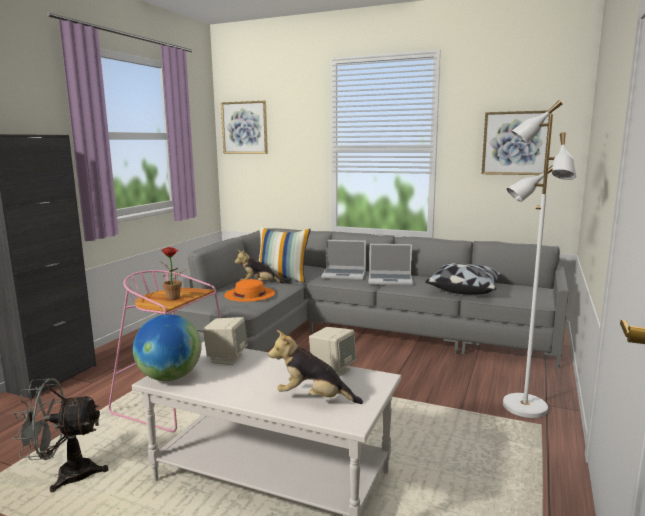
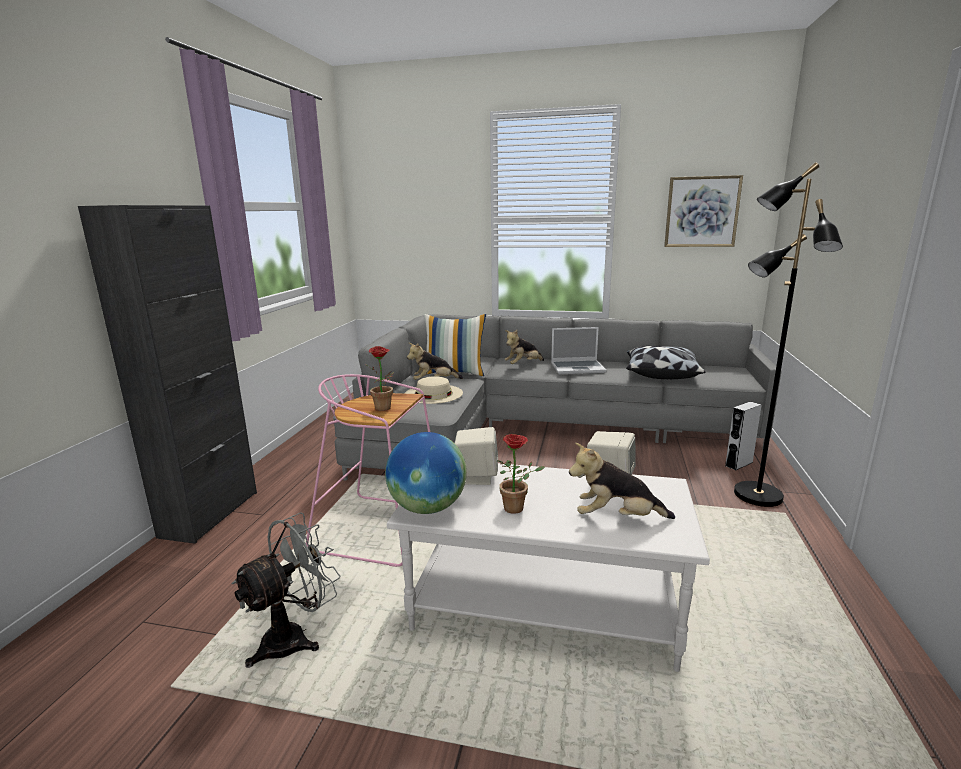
camera: 10 degrees left, 5 degrees up
(66, 475) = (295, 637): grey fan -> grey fan turned 150 degrees clockwise
(239, 384) = (518, 508): none -> potted plant
(244, 127) = (382, 196): picture -> none
(249, 294) = (433, 394): orange hat -> beige hat
(344, 275) = (523, 365): laptop -> plush toy
(523, 378) = (738, 464): none -> grey speaker
(523, 407) = (756, 495): white floor lamp -> black floor lamp

